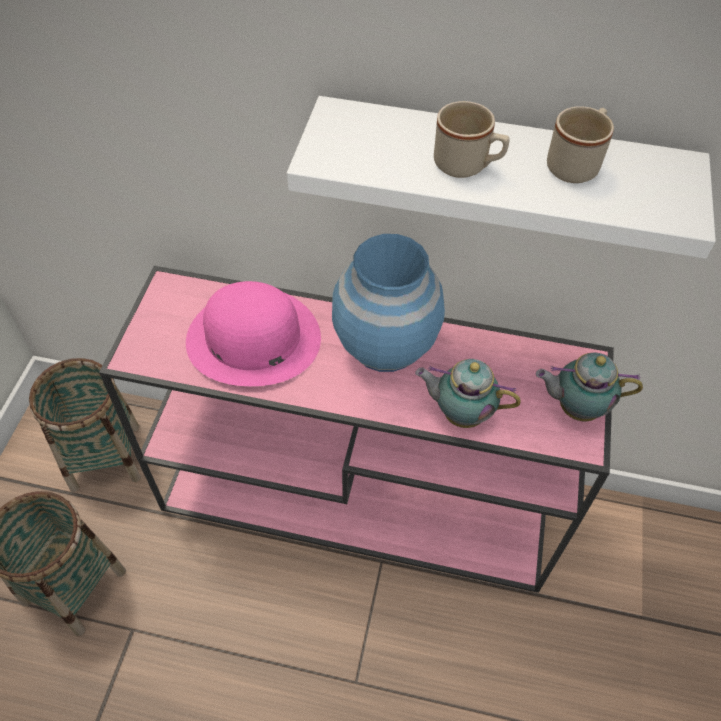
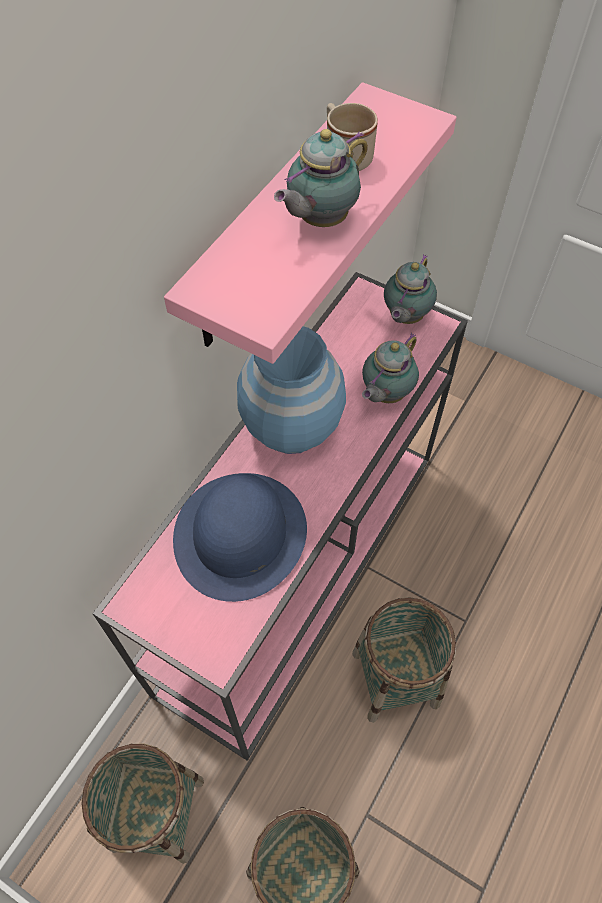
camera: 70 degrees left, 5 degrees up
(253, 338) = (240, 535): pink hat -> blue hat
(270, 621) = (395, 678): none -> basket
(467, 166) = (319, 220): beige mug -> teapot
(498, 171) = (274, 222): white shelf -> pink shelf

